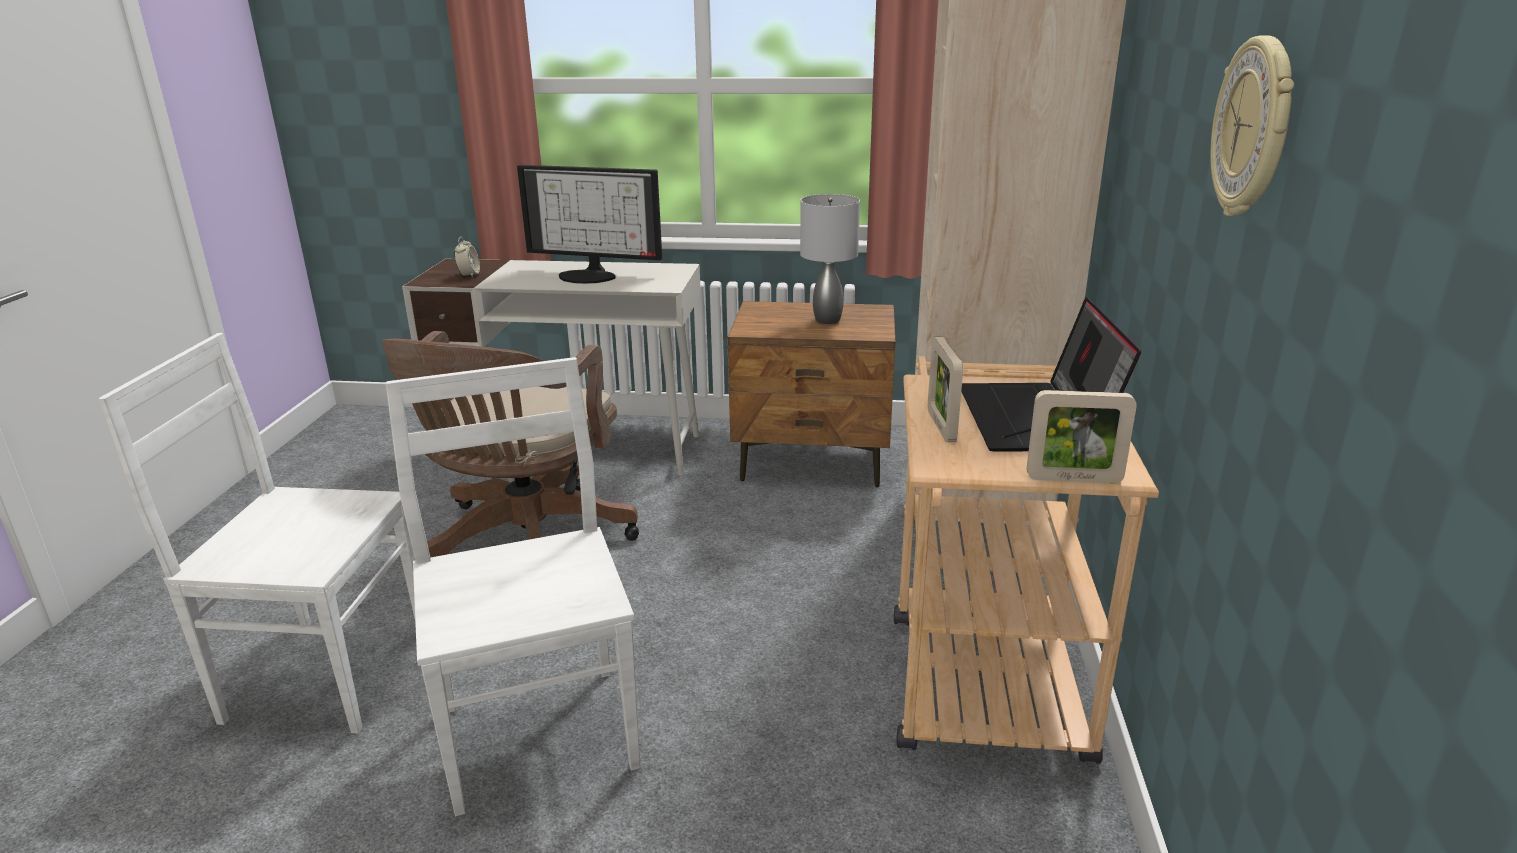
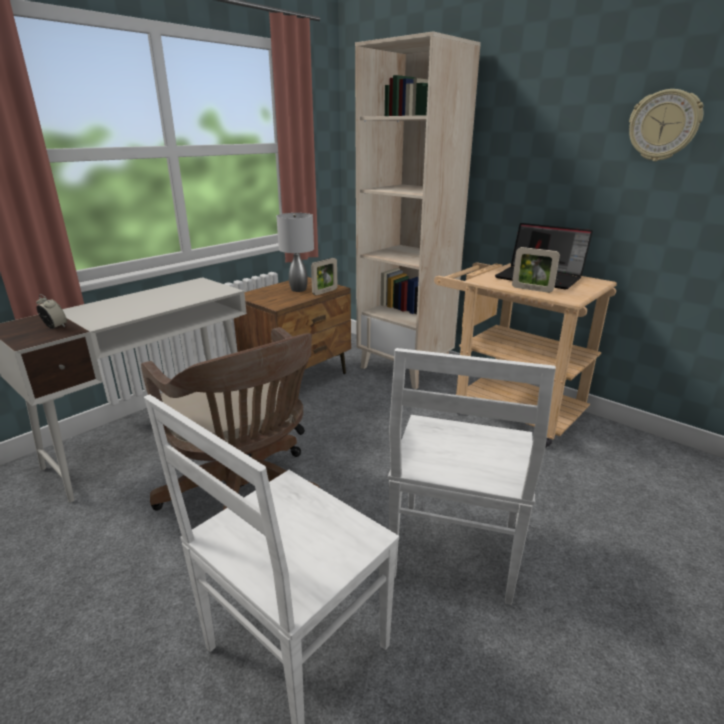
camera: 55 degrees left, 0 degrees up
(539, 732) = (453, 554): white chair -> white chair turned 90 degrees counterclockwise
(590, 275) = (155, 300): monitor -> none
(1074, 479) = (601, 287): picture frame -> picture frame (325, 292)

